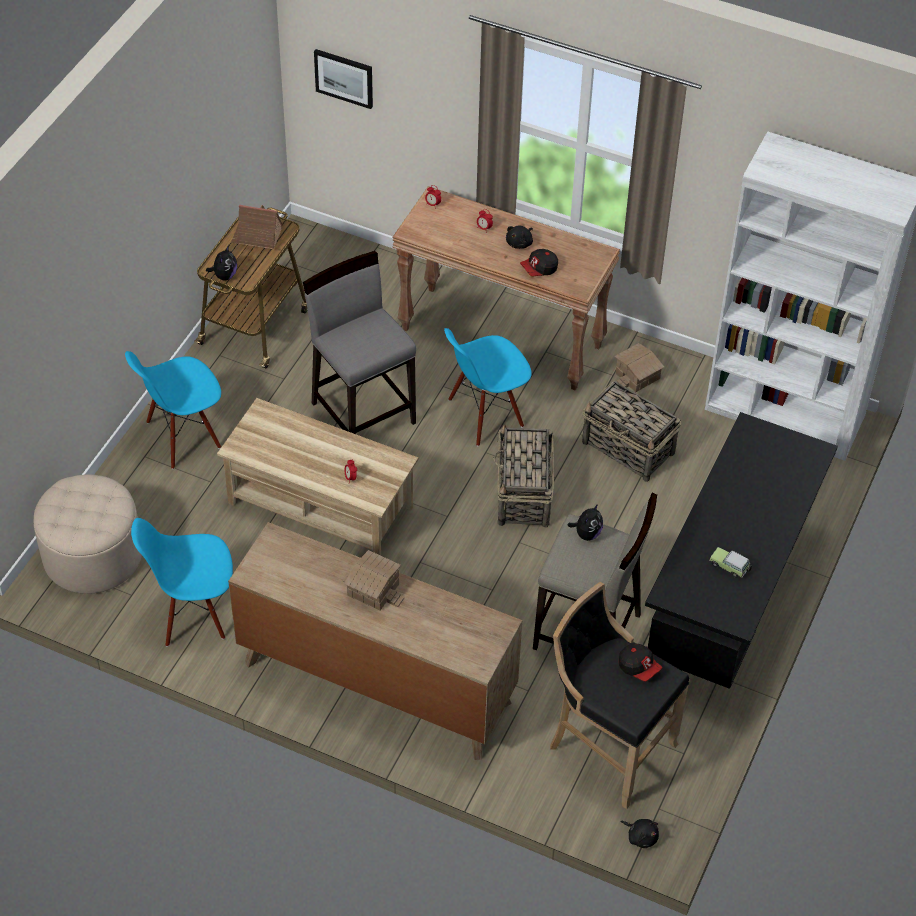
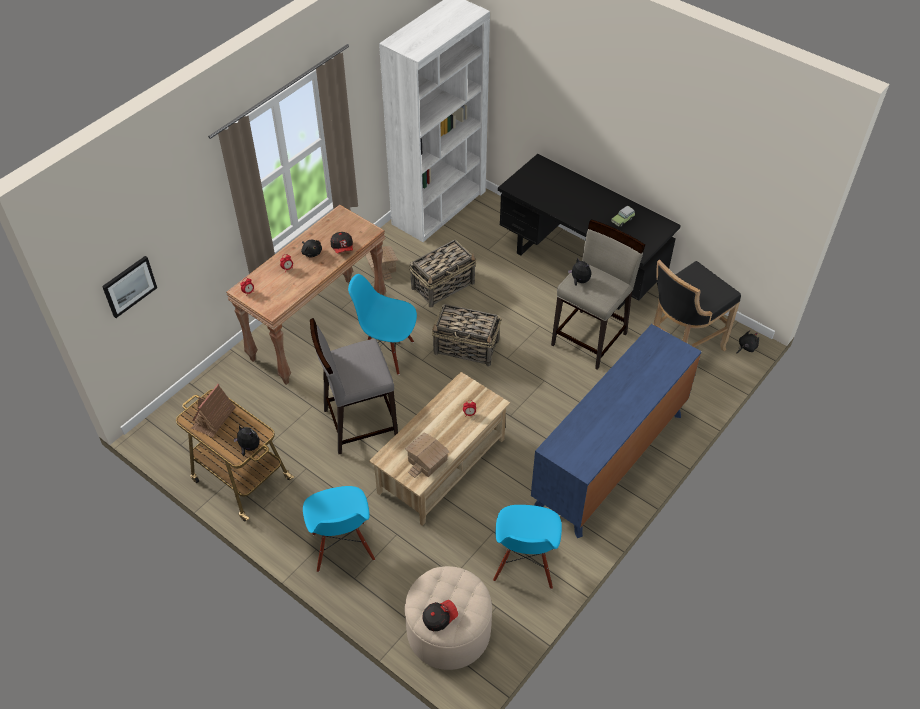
camera: 75 degrees left, 0 degrees up
(372, 590) = (612, 398): toy house -> toy house (428, 461)
(376, 682) = (609, 460): brown dresser -> blue dresser
(485, 414) = (387, 353): blue chair -> blue chair turned 120 degrees clockwise
(639, 667) = (689, 281): cap -> cap (439, 618)

